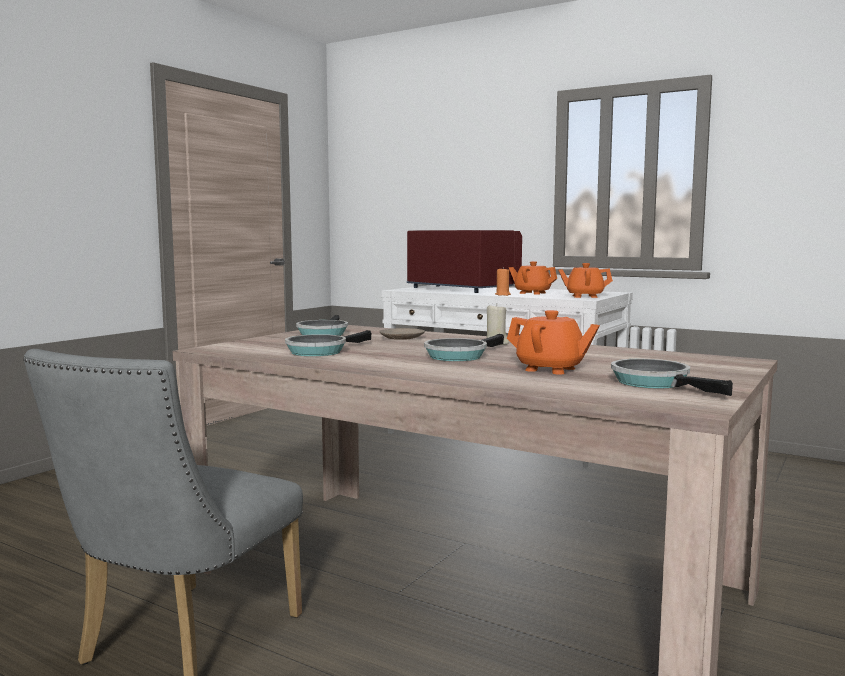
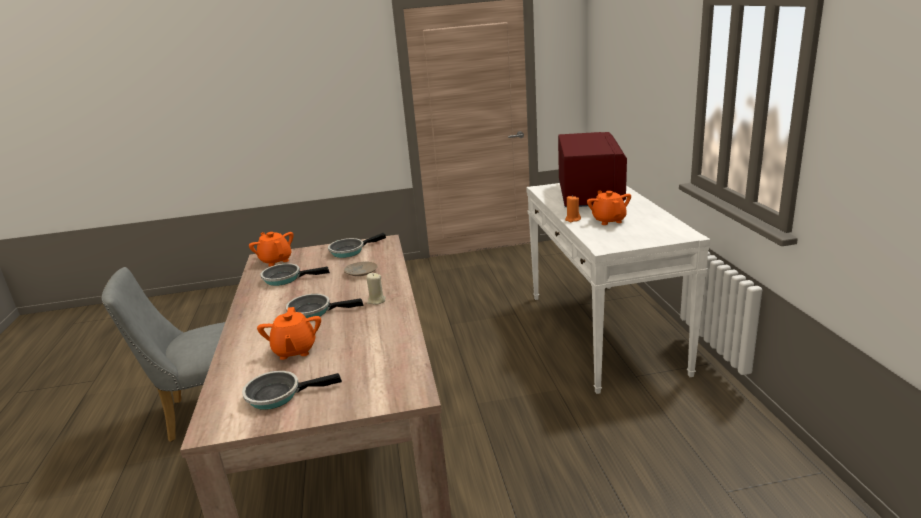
camera: 50 degrees right, 15 degrees up
(584, 296) = (622, 241): orange teapot -> orange teapot (276, 260)
(656, 383) = (278, 395): frying pan -> frying pan turned 120 degrees counterclockwise

